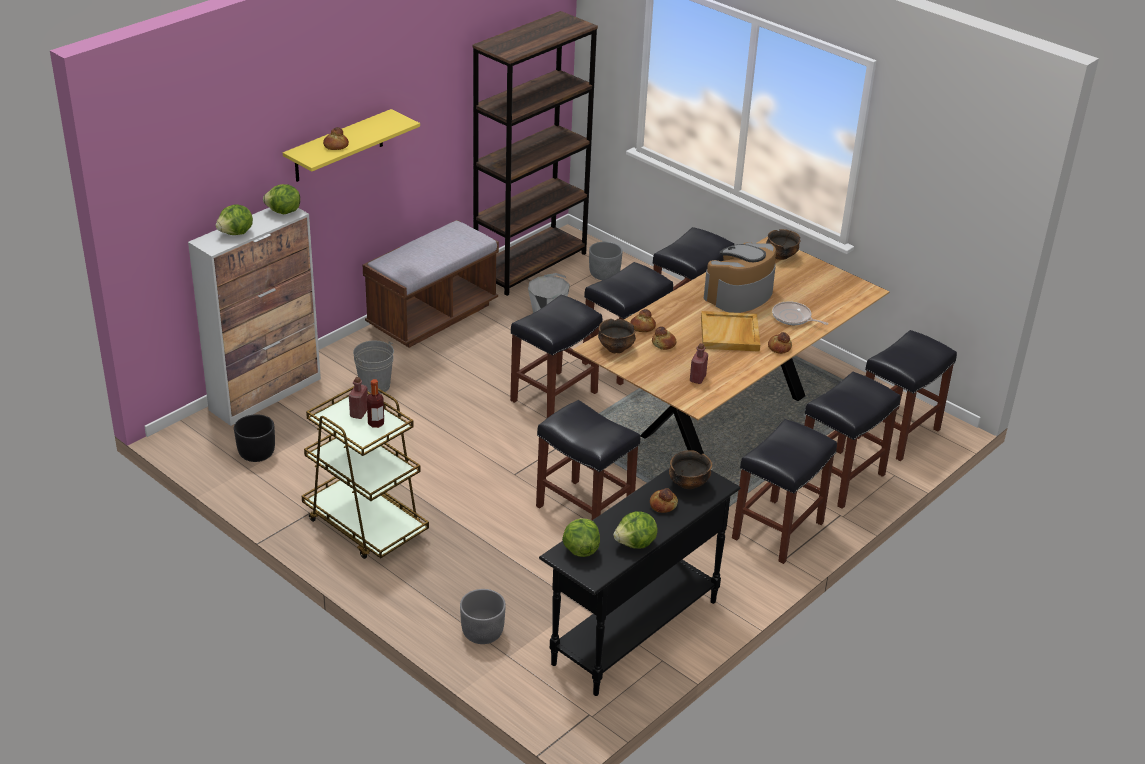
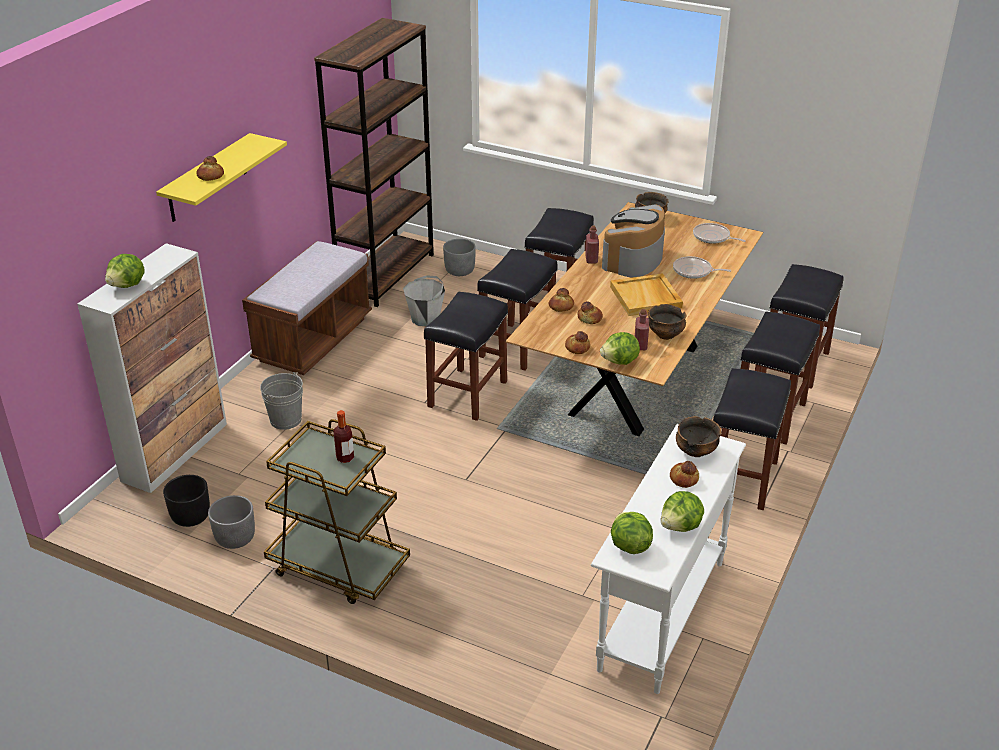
camera: 15 degrees left, 0 degrees up
(283, 212) = (170, 255): lettuce -> lettuce (620, 362)
(359, 413) = (321, 451): red bottle -> red bottle (591, 259)
(482, 633) = (511, 655): grey planter -> grey planter (235, 538)
(583, 510) = (550, 500): black stool -> none
(616, 348) = (547, 332): bowl -> bowl (665, 334)
(634, 632) = (661, 615): black console table -> white console table
(779, 347) = (697, 301): bread -> bread (577, 347)
(833, 287) = (713, 237): none -> frying pan

